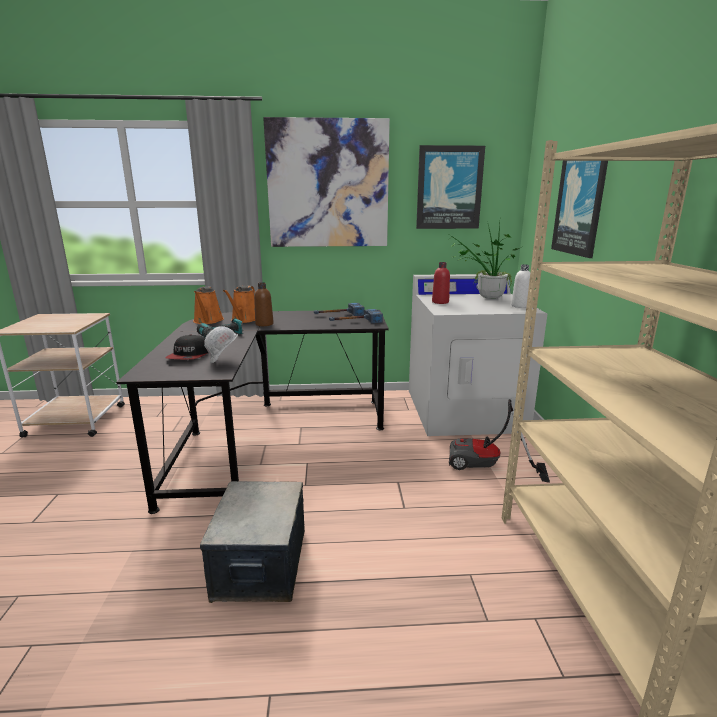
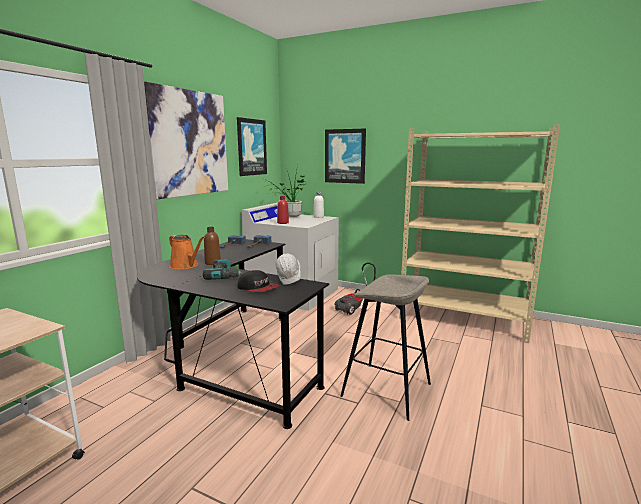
camera: 60 degrees left, 5 degrees down
(208, 321) = (161, 275): orange watering can -> none
(259, 564) = (386, 390): storage box -> grey stool

